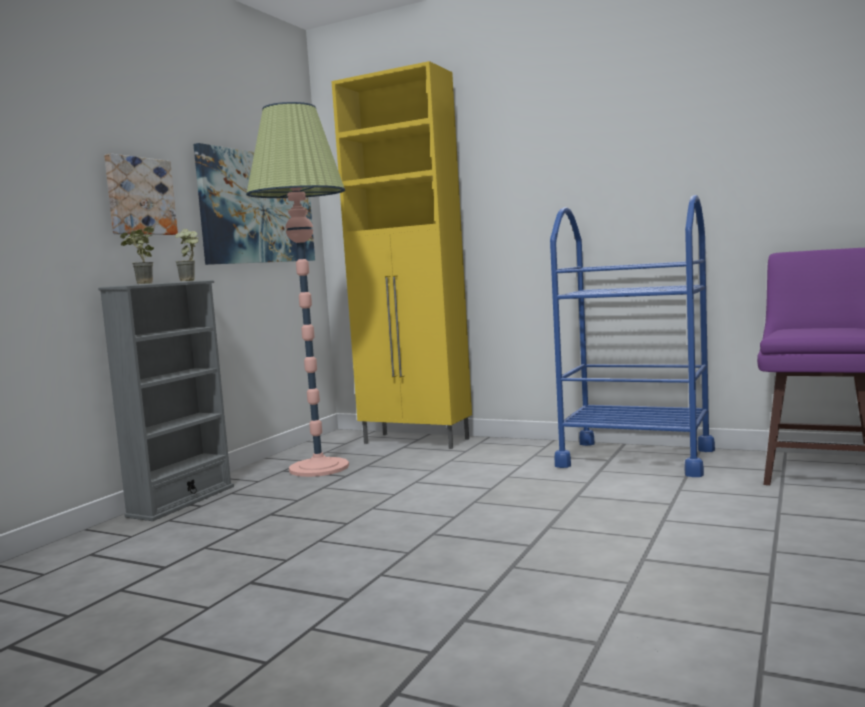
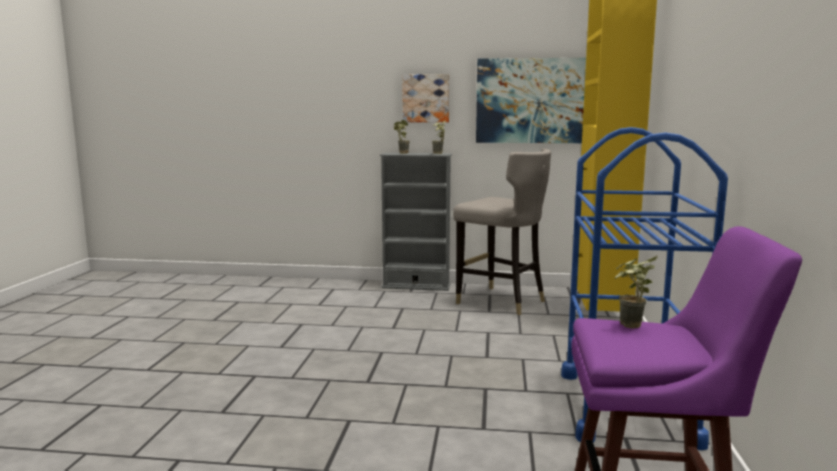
camera: 70 degrees right, 5 degrees up
(319, 468) = (502, 302): floor lamp -> grey stool
(799, 330) = (629, 327): none -> potted plant

